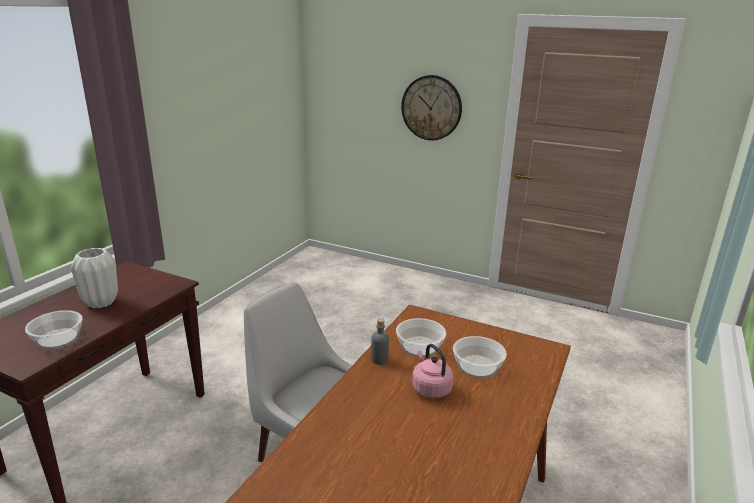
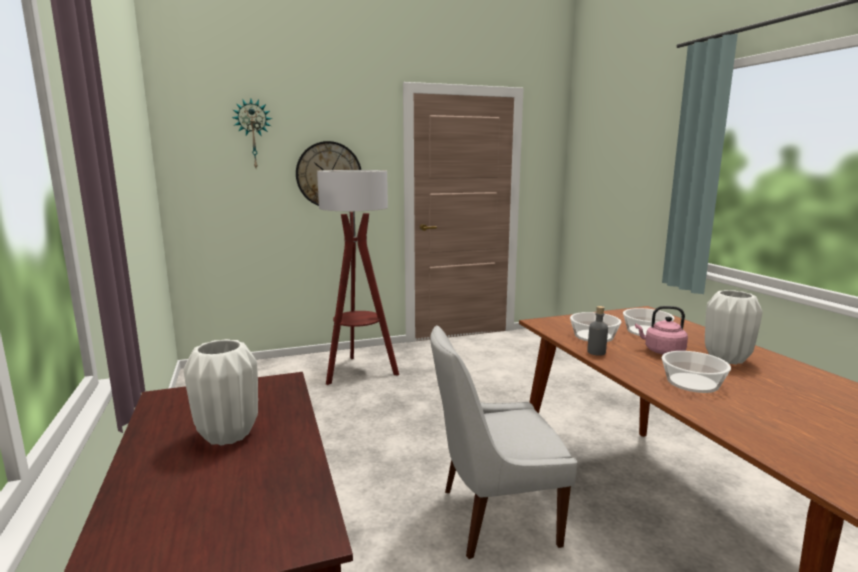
camera: 45 degrees left, 10 degrees down
(58, 338) = (273, 490): bowl -> bowl (692, 382)
(372, 65) = (253, 134): none -> wall clock
(408, 297) = (359, 371): none -> floor lamp
(462, 426) = (726, 358): none -> white vase

